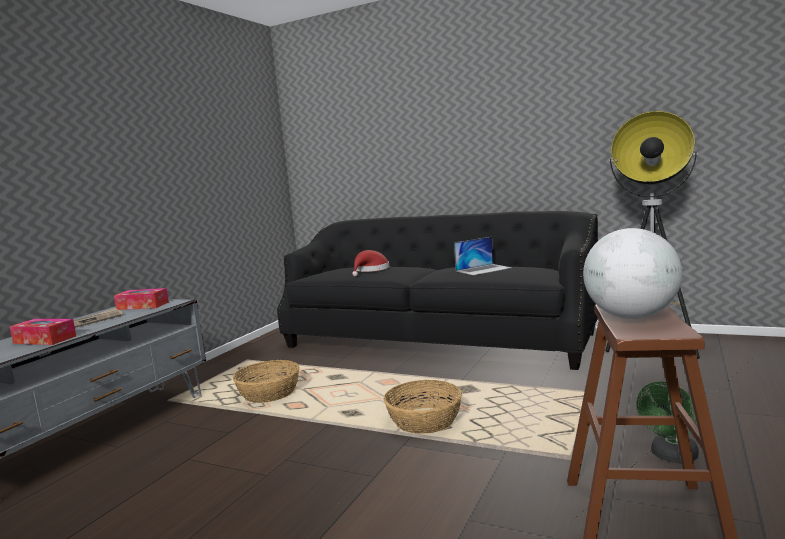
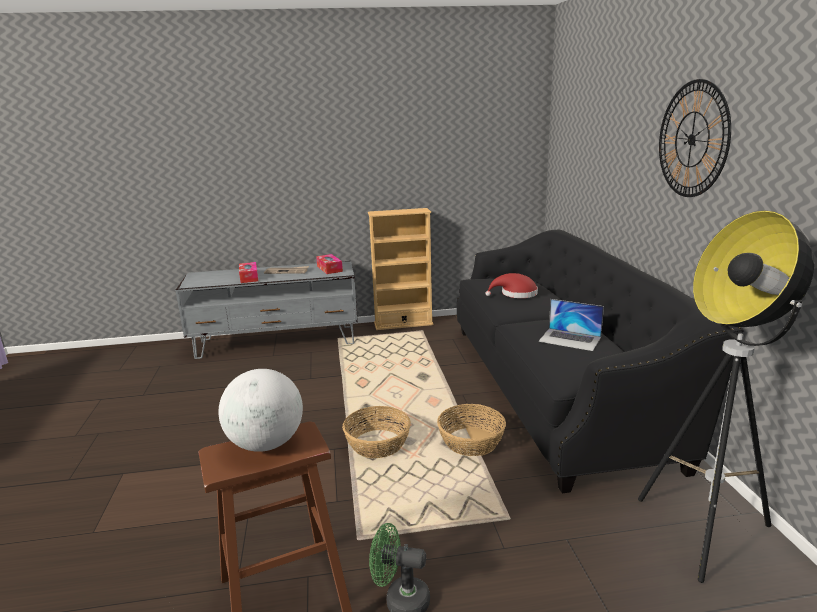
camera: 55 degrees right, 10 degrees up
(213, 365) = (403, 324): none -> beige bookcase
(269, 393) = (375, 364): basket -> basket (471, 442)
(504, 104) = (692, 139): none -> wall clock

